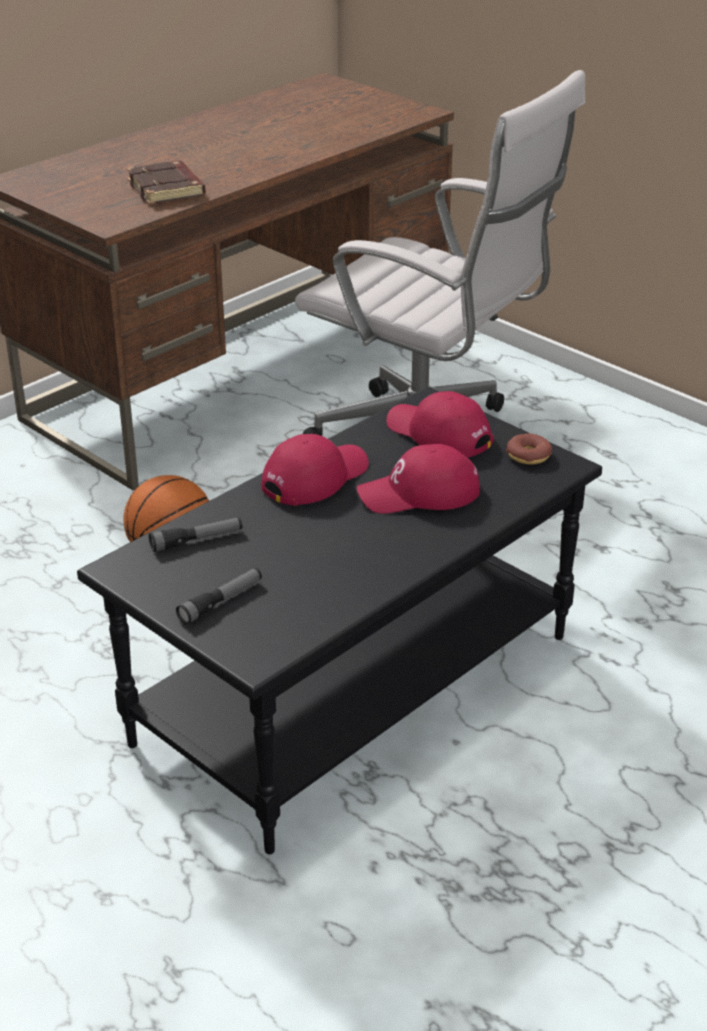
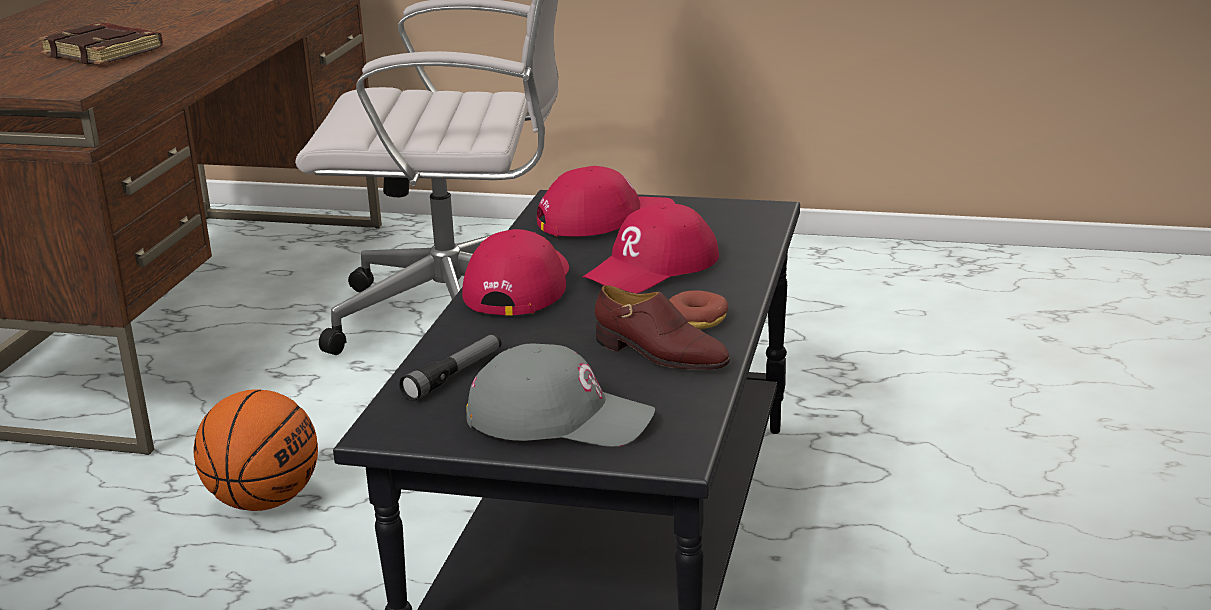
camera: 30 degrees left, 10 degrees down
(221, 601) = (560, 418): flashlight -> grey cap
(338, 574) = (660, 354): none -> brown shoe
(438, 433) = (605, 220): red cap -> red cap turned 150 degrees clockwise
(528, 456) = (720, 212): donut -> donut (696, 320)

